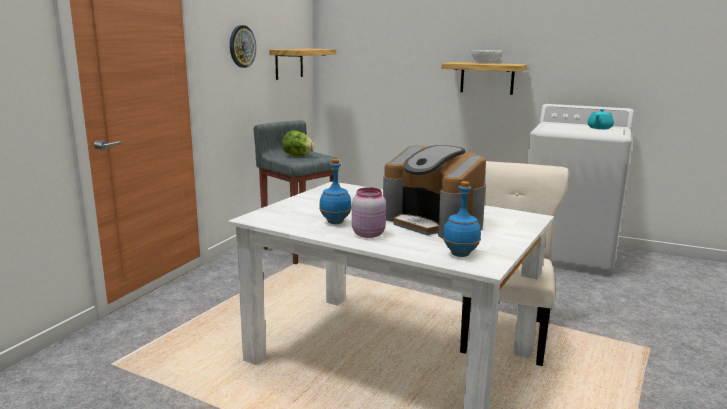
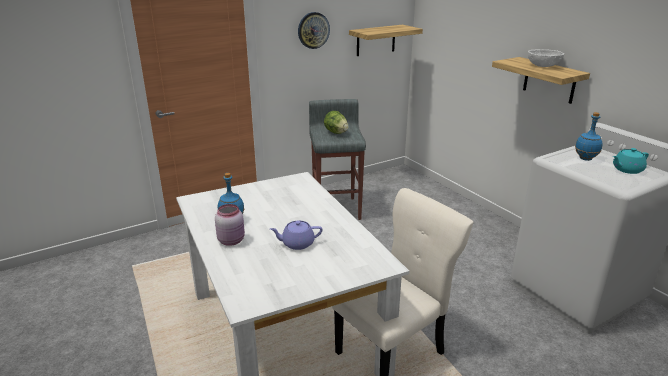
camera: 35 degrees right, 10 degrees up
(434, 222) = (297, 243): coffee machine -> purple teapot
(459, 254) = (251, 286): blue bottle -> blue bottle (585, 158)

